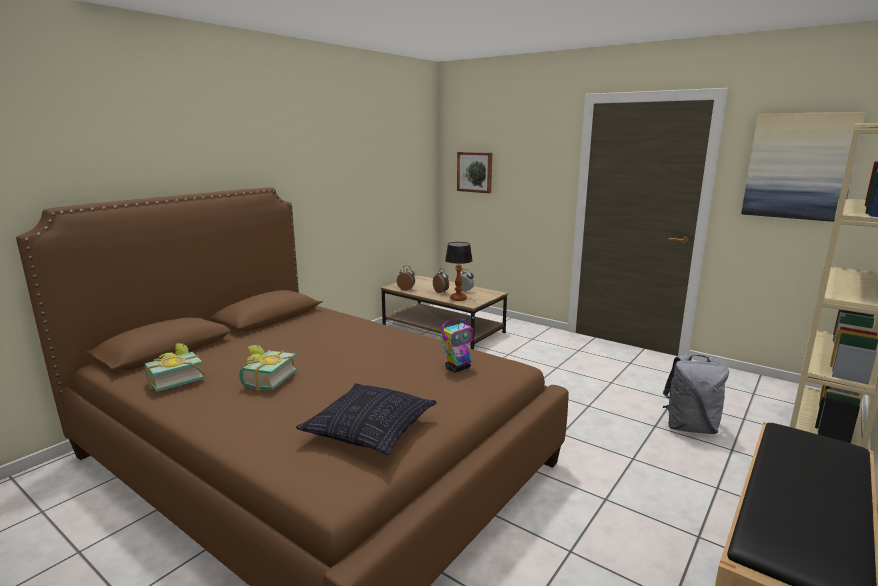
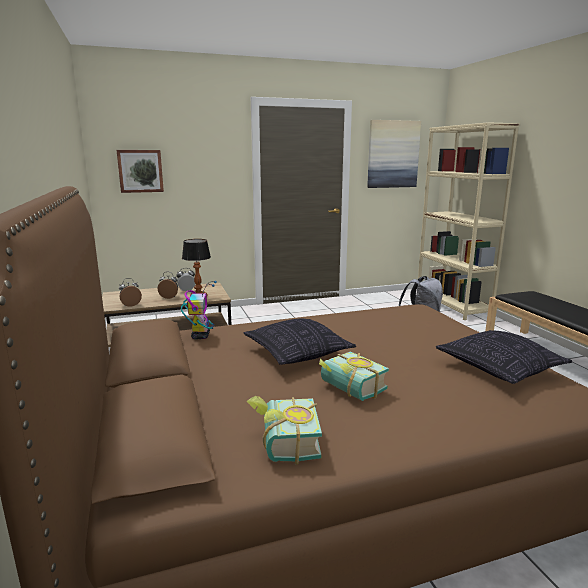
camera: 55 degrees left, 0 degrees up
(322, 349) = (297, 353): none -> pillow
(458, 368) = (403, 320): toy robot -> toy robot (200, 335)

